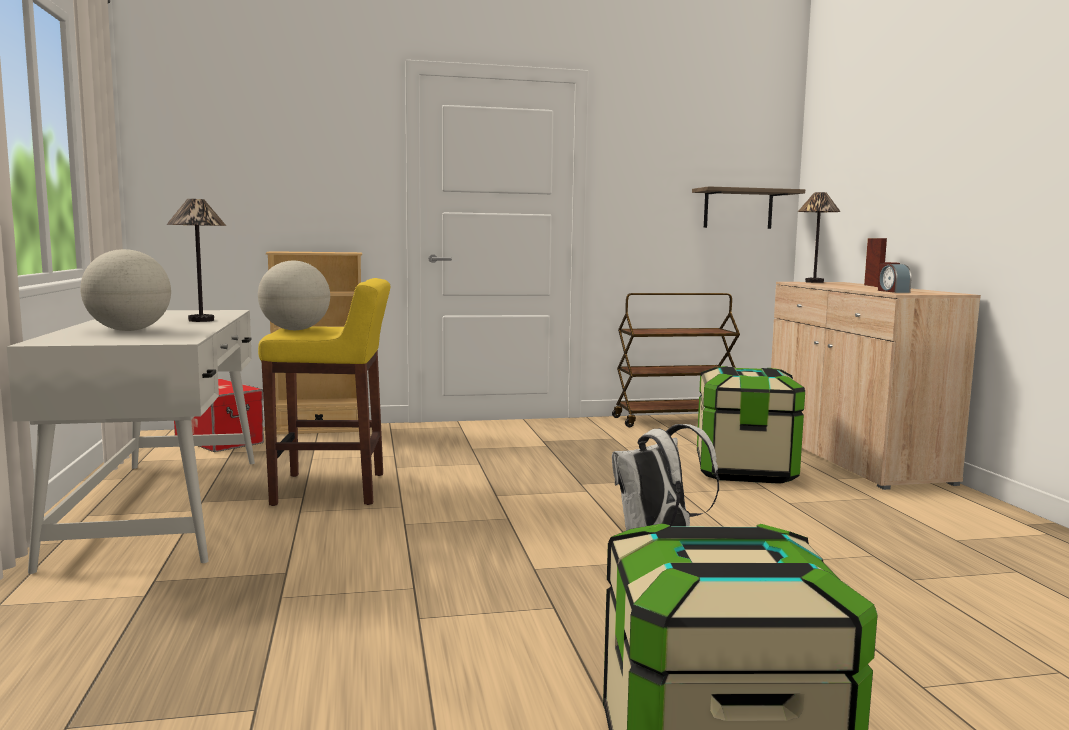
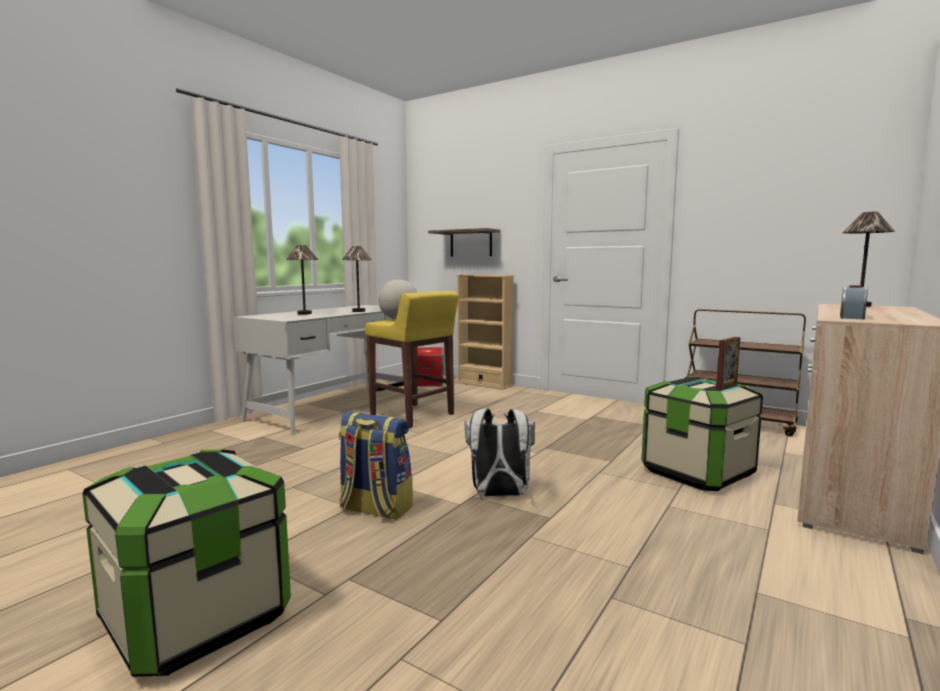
camera: 45 degrees right, 0 degrees up
(129, 330) = (305, 313): globe -> table lamp
(585, 598) = (374, 509): none -> backpack
(738, 209) = (832, 233): shelf -> shelf (471, 243)
(873, 286) = (896, 312): picture frame -> picture frame (726, 386)

